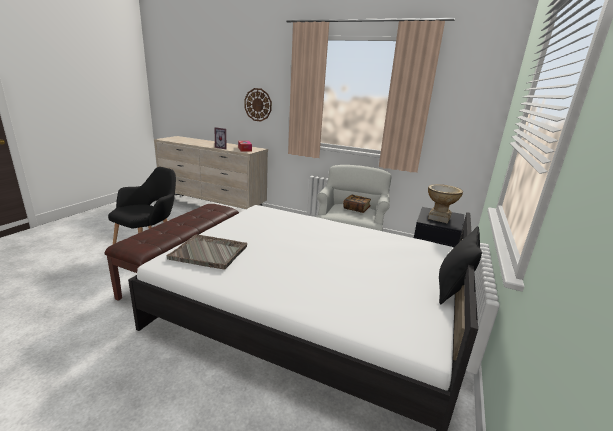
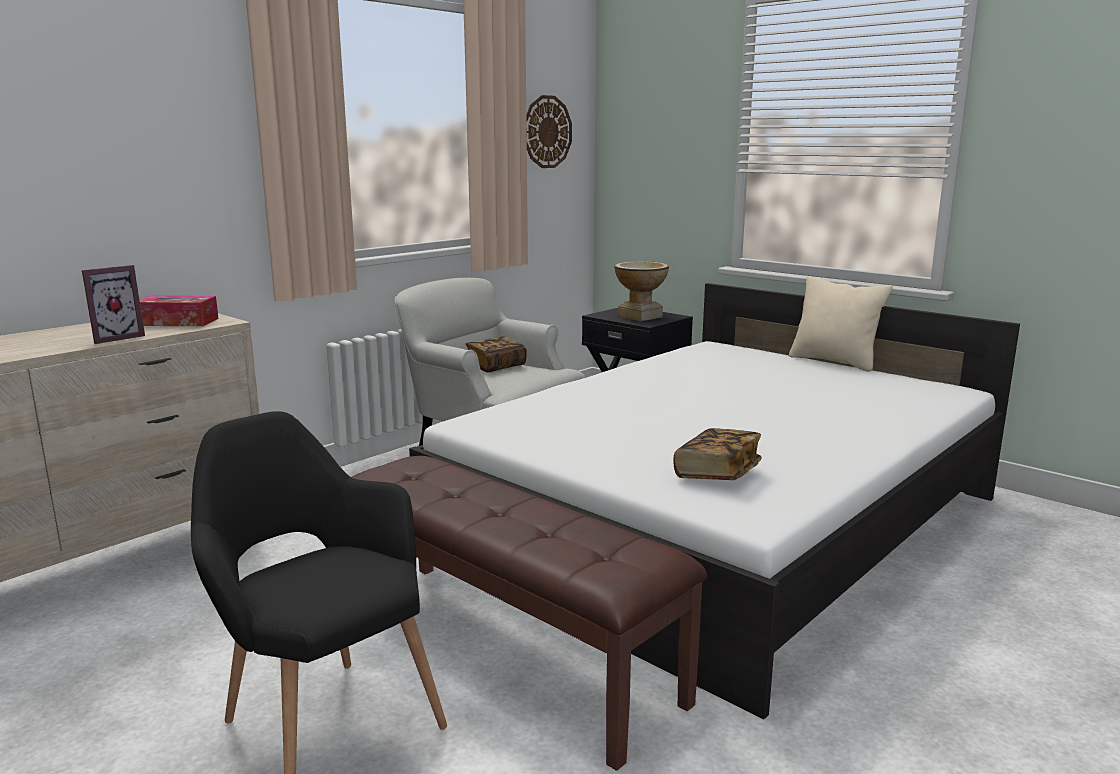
camera: 70 degrees left, 5 degrees down
(209, 253) = (717, 473): grey tray -> book
(258, 105) = (127, 176): wall clock -> wall clock (547, 132)
(452, 290) = (834, 361): black pillow -> beige pillow

